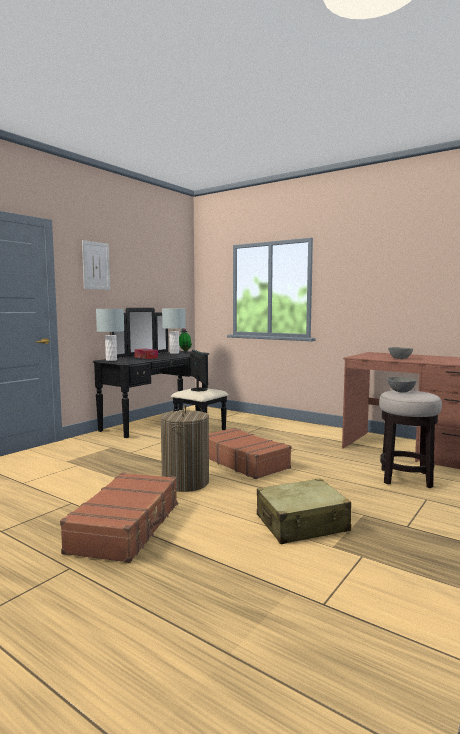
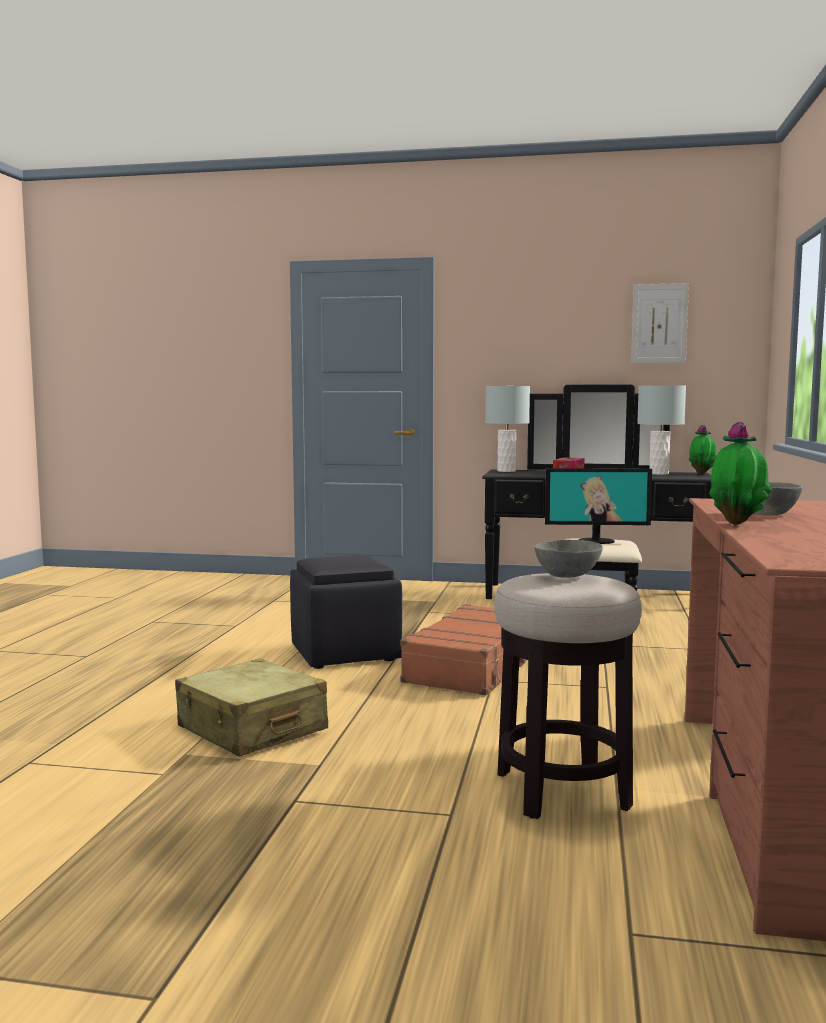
camera: 65 degrees right, 0 degrees up
(96, 265) = (509, 317): picture -> picture (659, 323)
(127, 527) = (186, 655): brown suitcase -> none
(185, 482) = (345, 653): laundry basket -> black ottoman
(198, 389) = (596, 541): monitor -> monitor turned 45 degrees clockwise
(424, 362) = (738, 523): none -> potted plant

